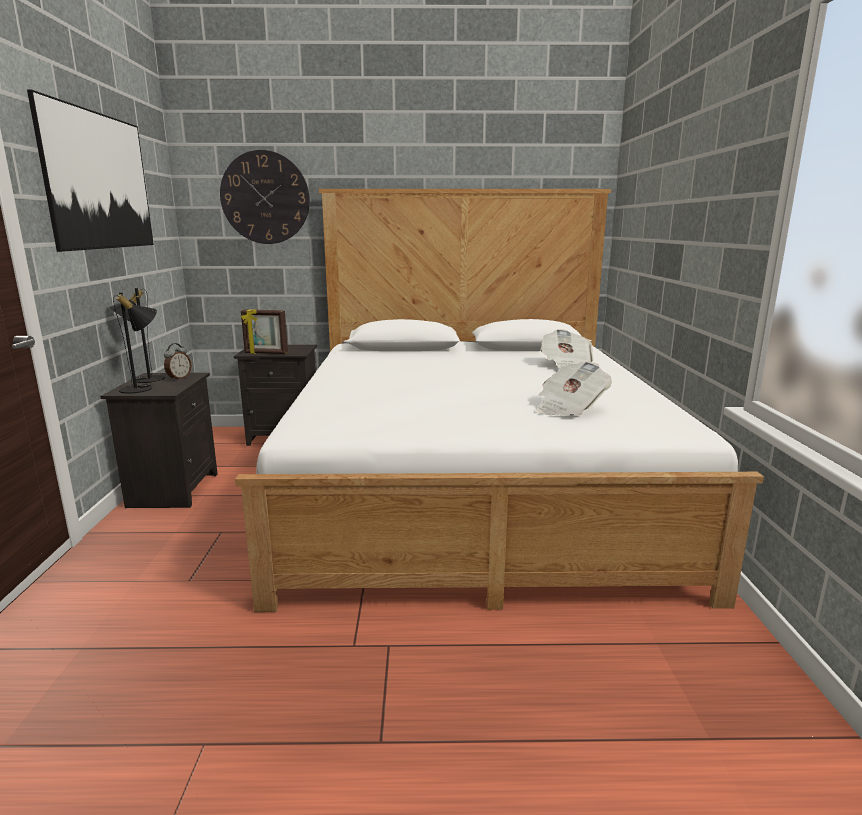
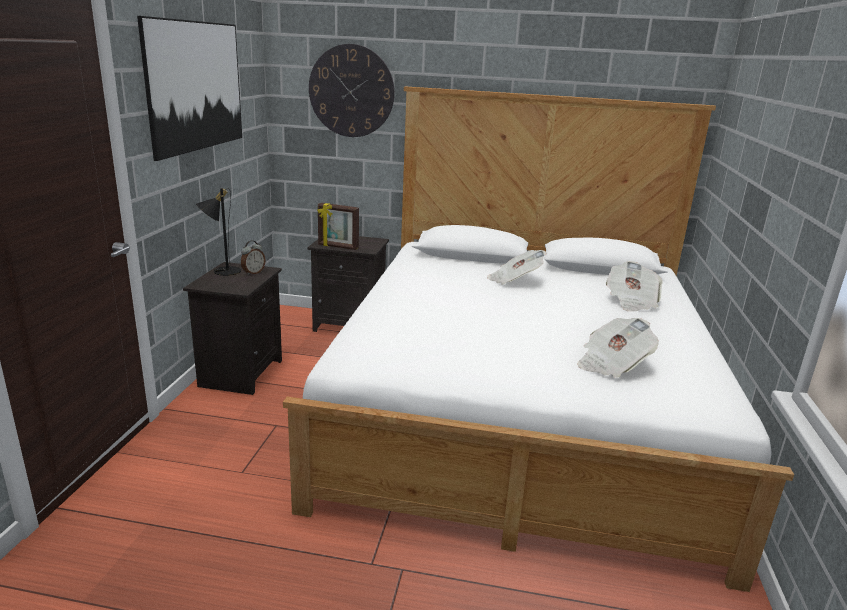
camera: 10 degrees right, 5 degrees up
(142, 388) = (220, 282): black table lamp -> none
(452, 360) = (514, 280): none -> newspaper

